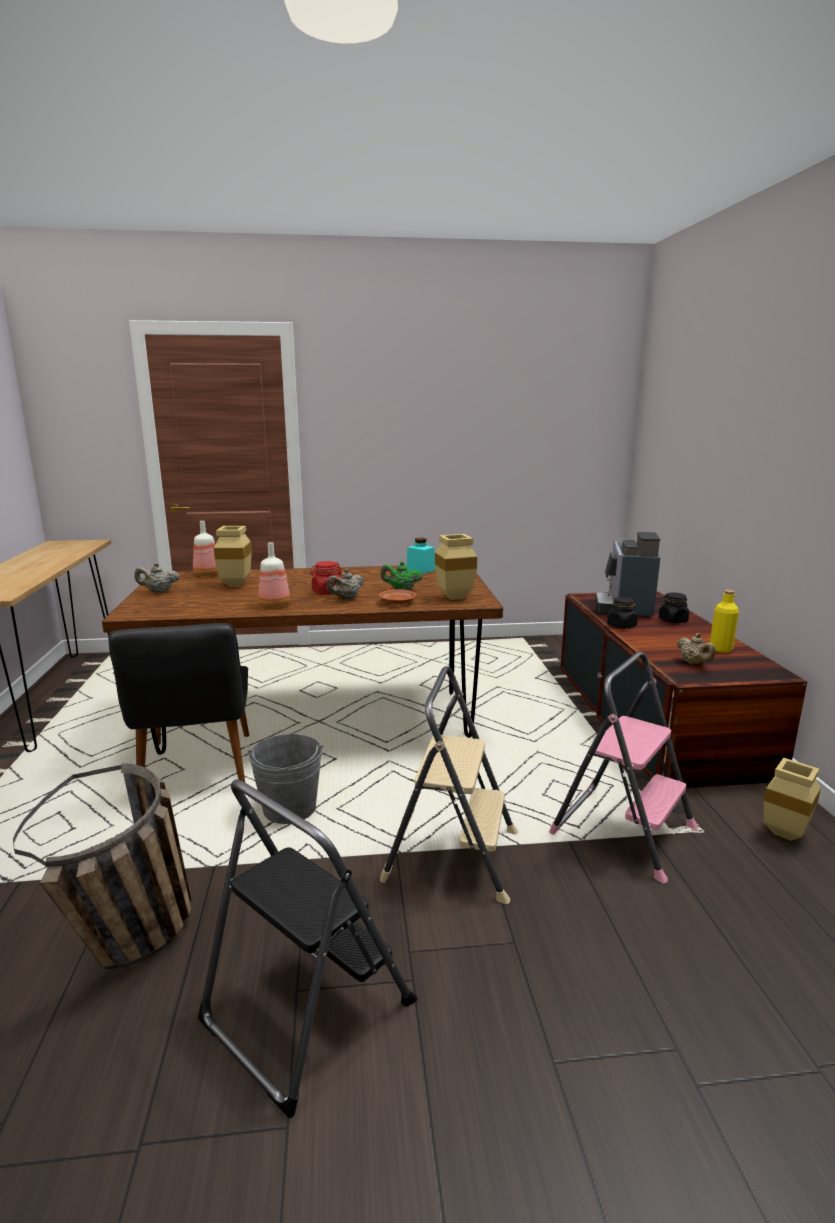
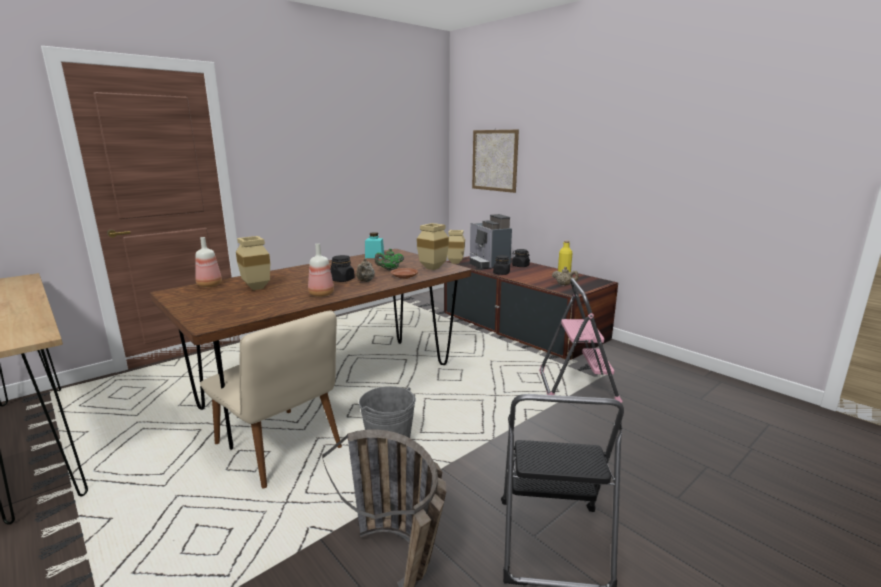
camera: 35 degrees left, 0 degrees up
(158, 591) = (195, 304): beige teapot -> none
(198, 766) = (278, 445): black chair -> beige chair
(327, 592) = (342, 280): red jar -> black jar
(446, 854) = (514, 430): beige step ladder -> none
(680, 445) = (494, 159): none -> picture
(787, 834) = (638, 362): beige vase -> beige vase (456, 262)

